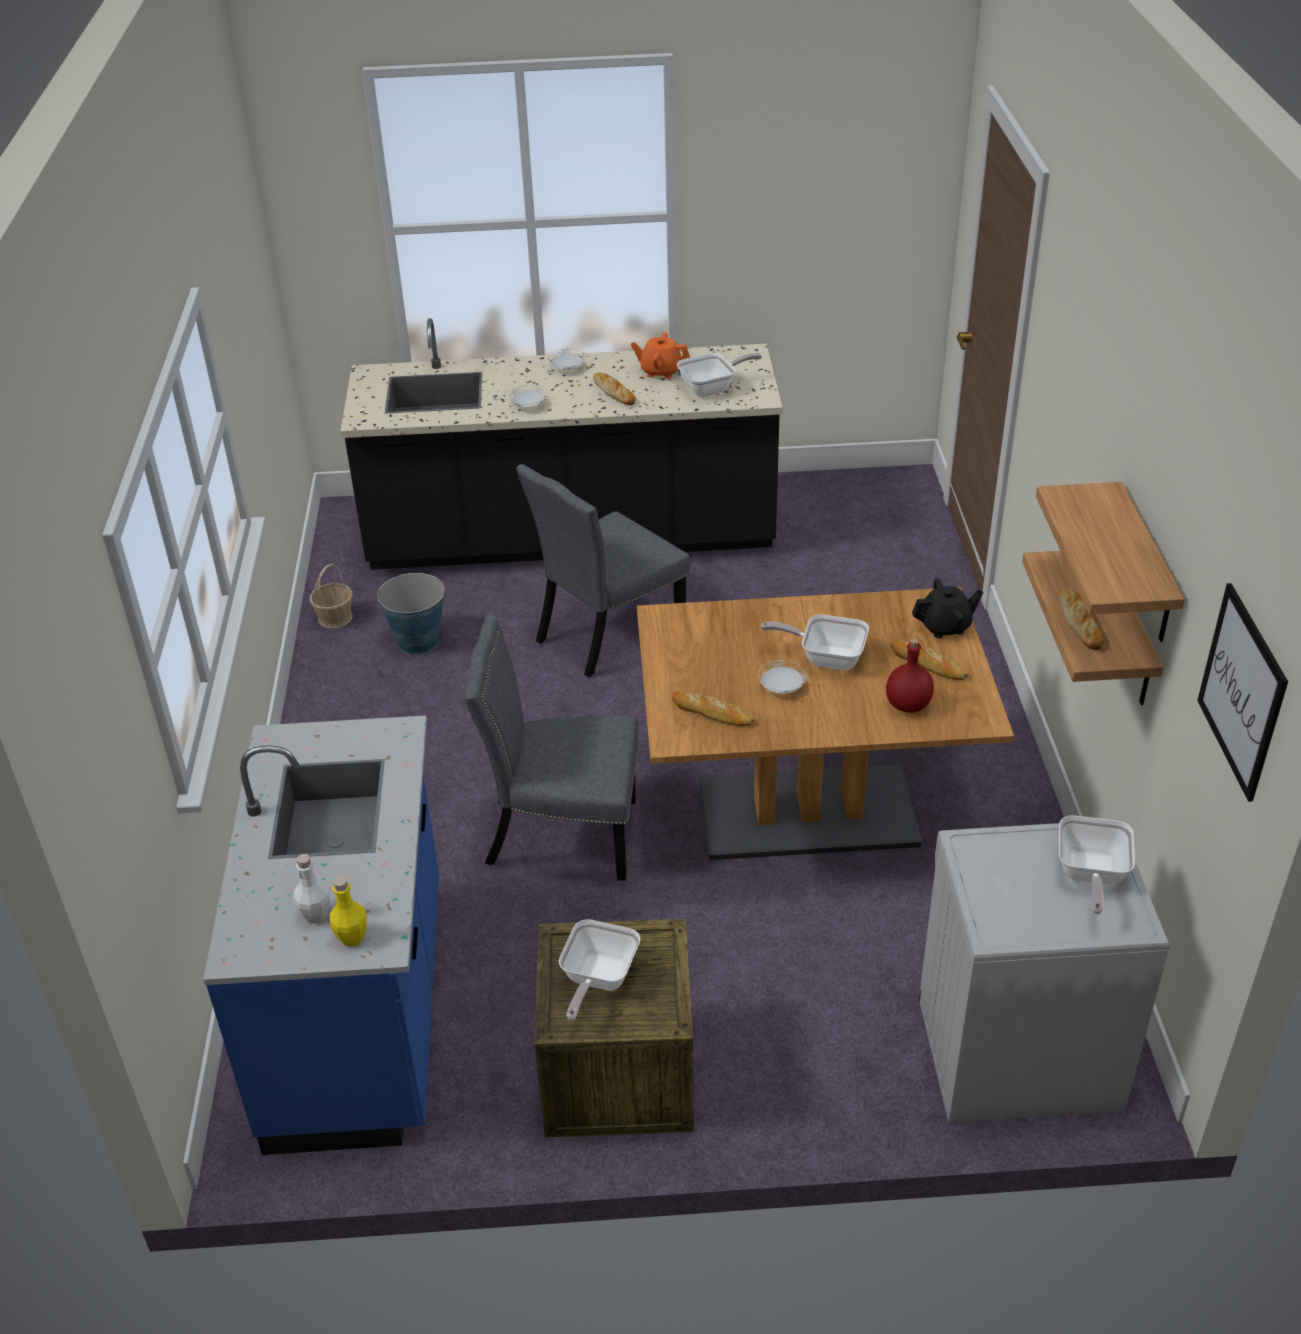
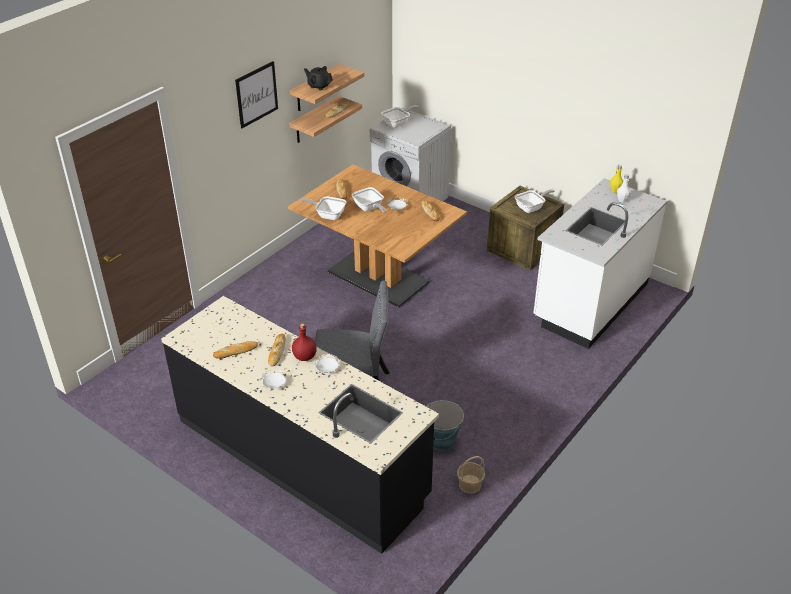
camera: 140 degrees left, 0 degrees up
(363, 1014) = (589, 302): blue counter -> white counter
(565, 835) = (468, 317): grey chair -> none
(660, 371) = (236, 351): orange teapot -> bread
(712, 388) = (232, 325): frying pan -> frying pan (328, 215)
(907, 704) = (368, 185): red bottle -> red bottle (304, 357)
(945, 627) = (316, 197): black teapot -> black teapot (319, 86)
(1242, 691) = (372, 42): picture -> picture (256, 94)

